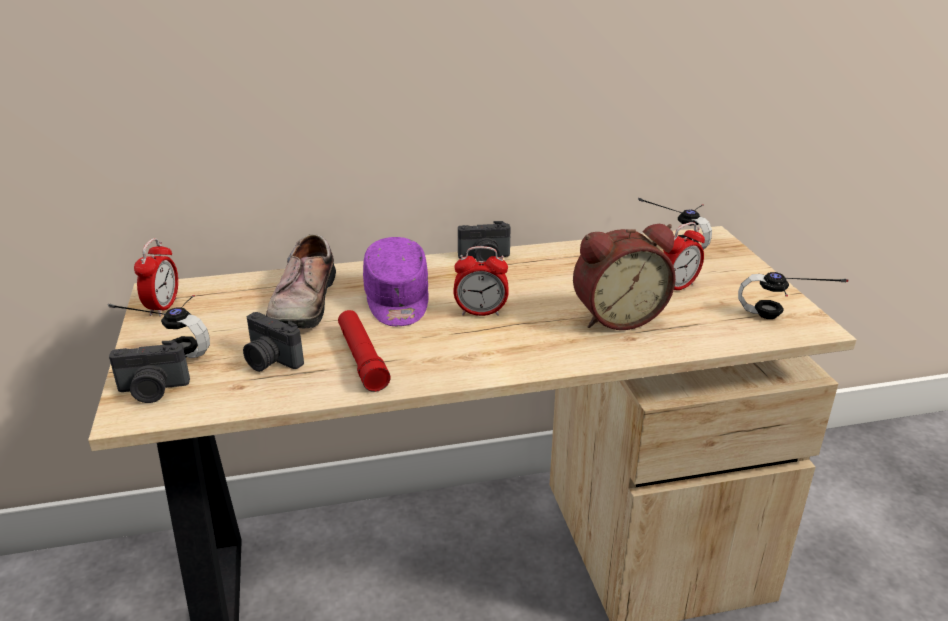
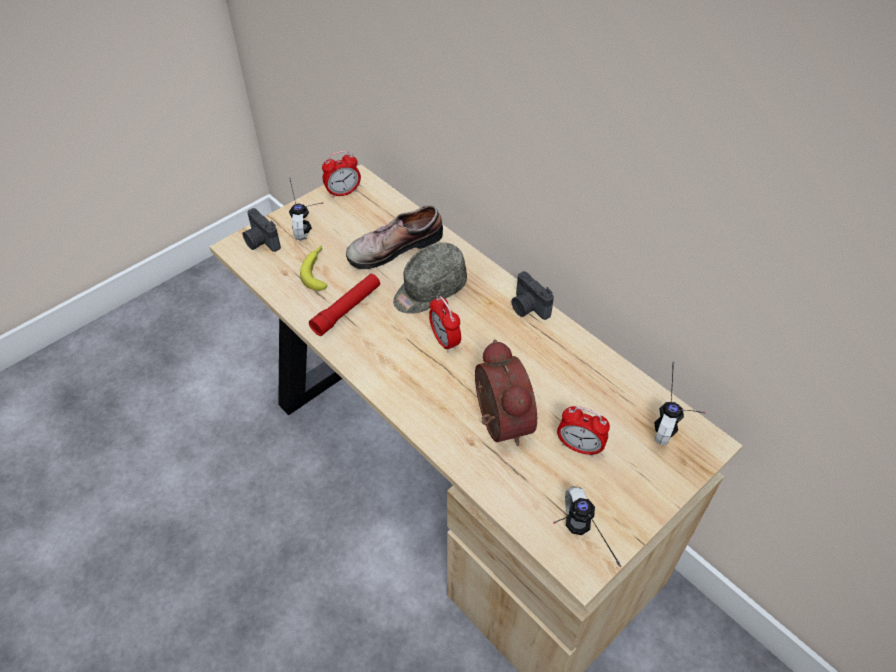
camera: 60 degrees right, 20 degrees up
(270, 361) = (317, 271): camera -> banana
(397, 300) = (429, 290): purple cap -> grey cap
(616, 316) = (497, 422): alarm clock -> alarm clock turned 150 degrees counterclockwise

